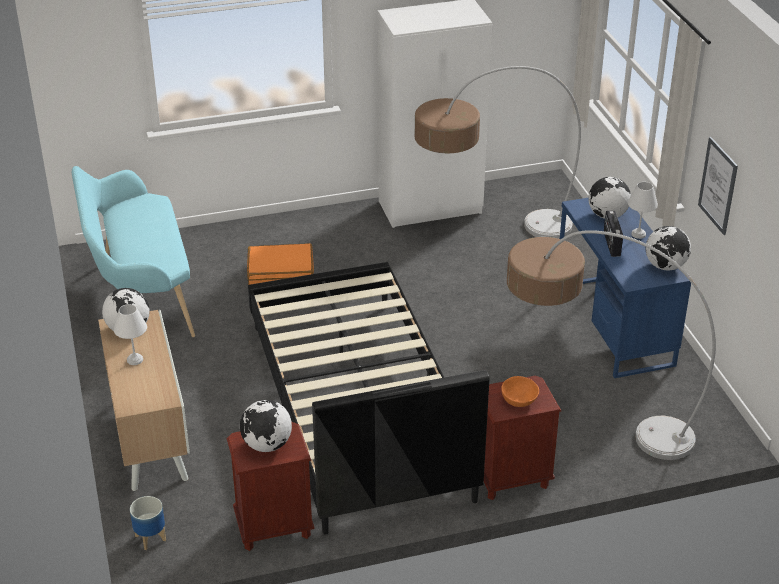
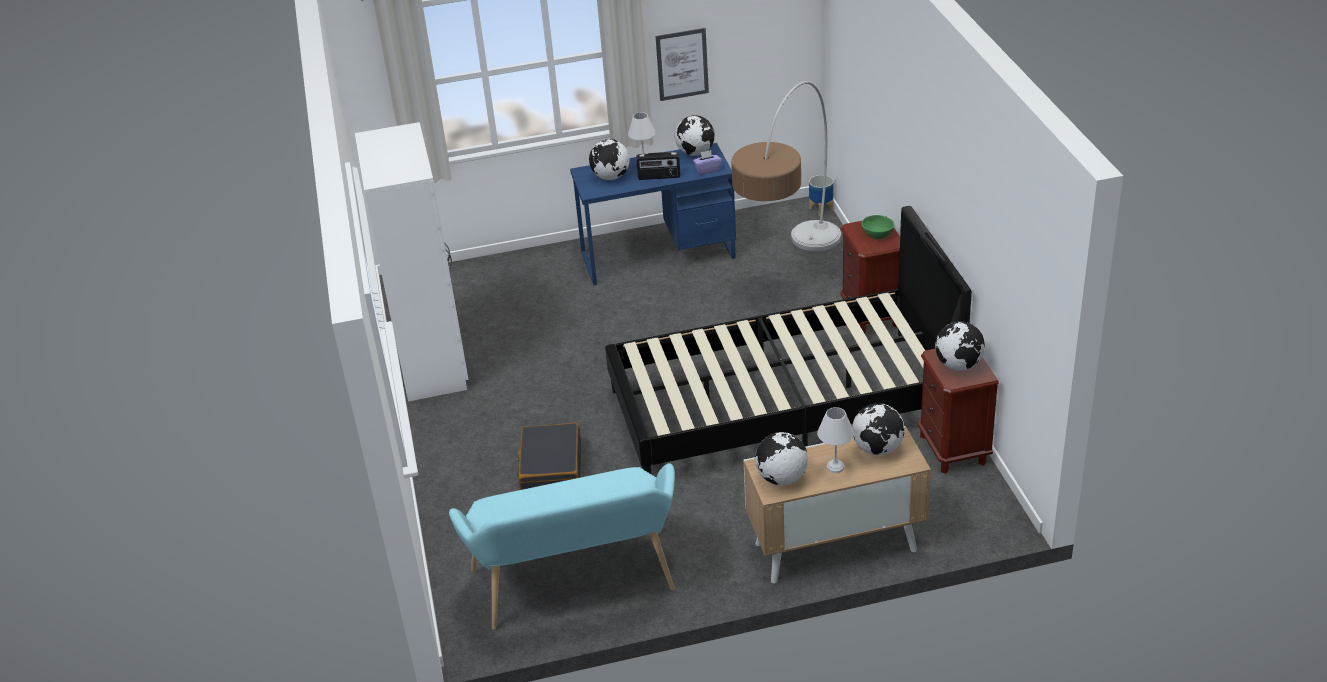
camera: 85 degrees left, 0 degrees up
(150, 538) = (982, 529): planter -> planter (821, 209)
(152, 386) = (878, 449): none -> globe
(281, 277) = (551, 470): orange suitcase -> black suitcase
(487, 239) = (503, 324): floor lamp -> none
(518, 400) = (877, 234): orange bowl -> green bowl
(630, 274) = (707, 170): none -> purple tissue box

